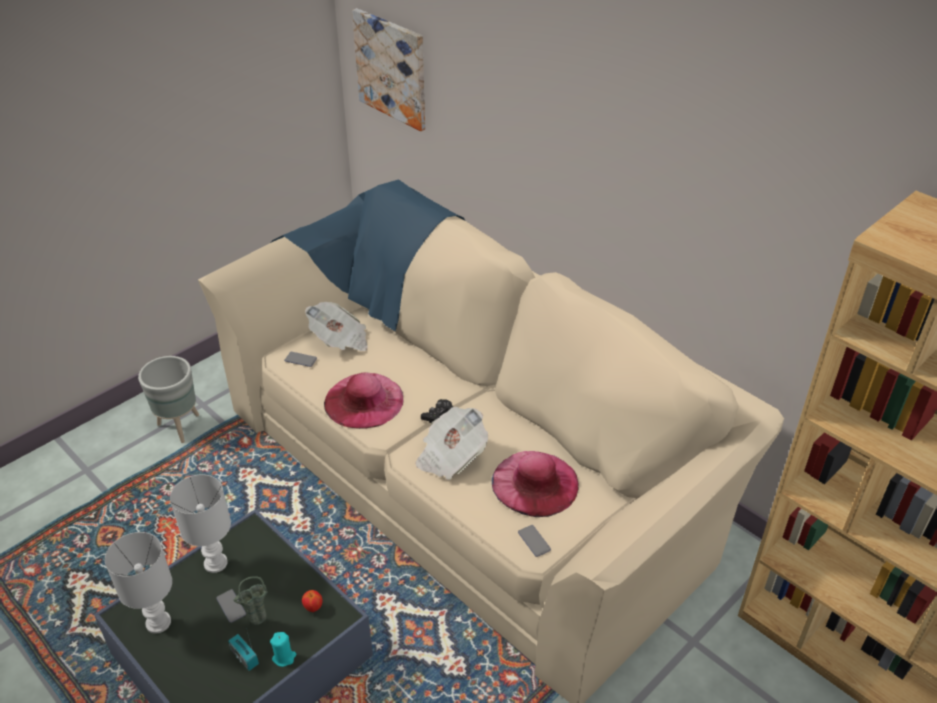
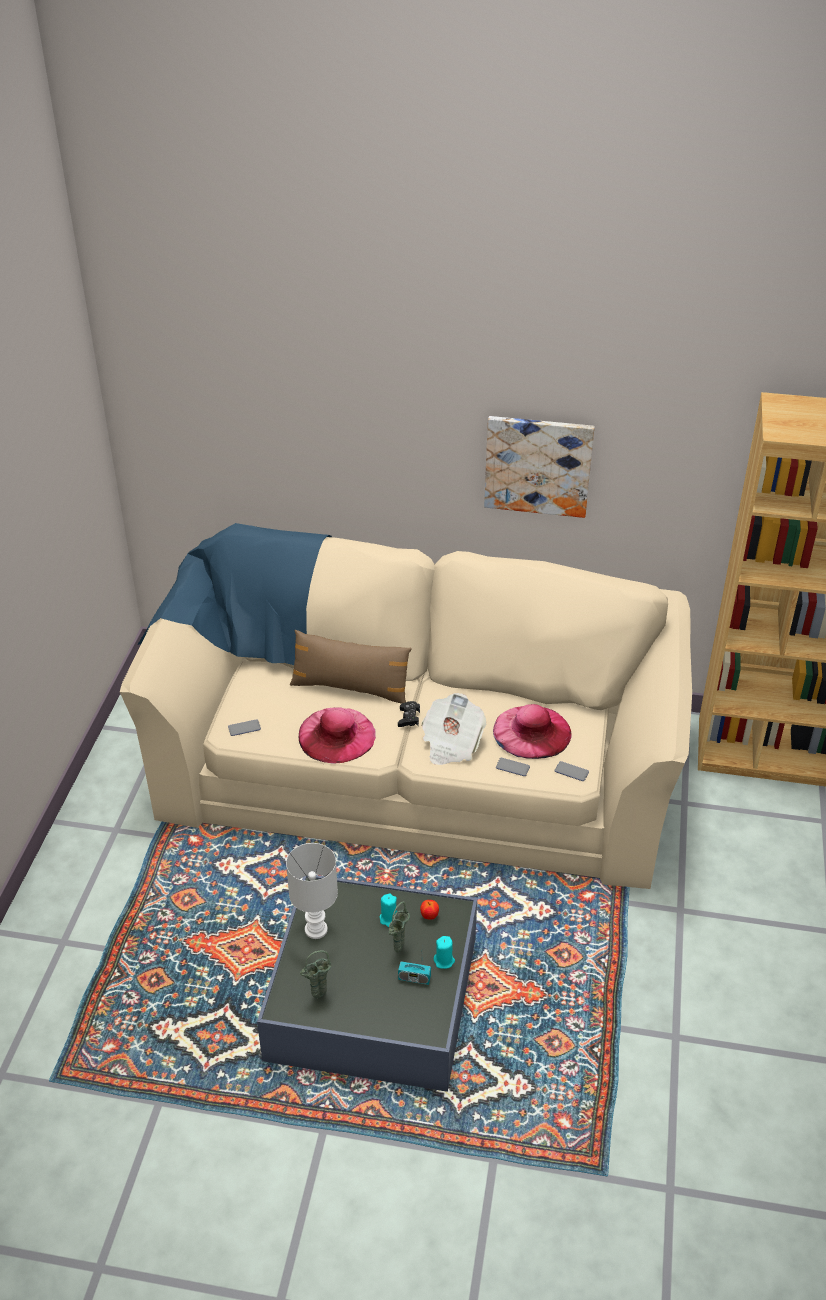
camera: 35 degrees left, 0 degrees up
(157, 623) = (317, 997): white table lamp -> green vase
(179, 426) = (114, 859): grey planter -> none
(231, 606) = (364, 951): phone -> phone (512, 767)
(279, 589) = (389, 918): none -> turquoise candle
(340, 340) = (259, 697): newspaper -> none
(392, 68) = (191, 417): picture -> picture (538, 465)
(419, 367) = (350, 688): none -> brown pillow

